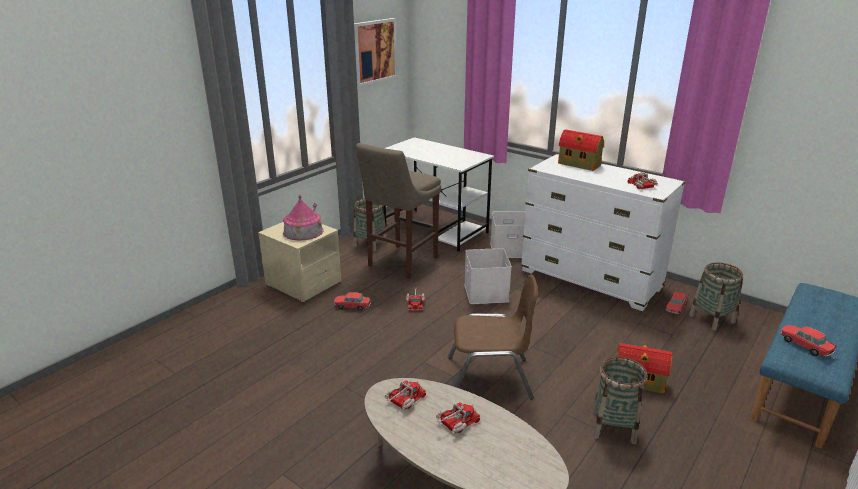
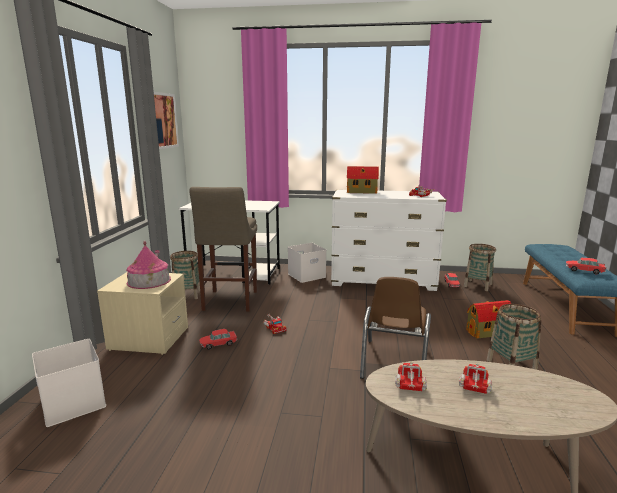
camera: 30 degrees left, 10 degrees down
(485, 292) = (321, 305): white storage box -> white storage box (72, 402)
(489, 378) = (393, 363): brown chair -> brown chair turned 135 degrees clockwise

